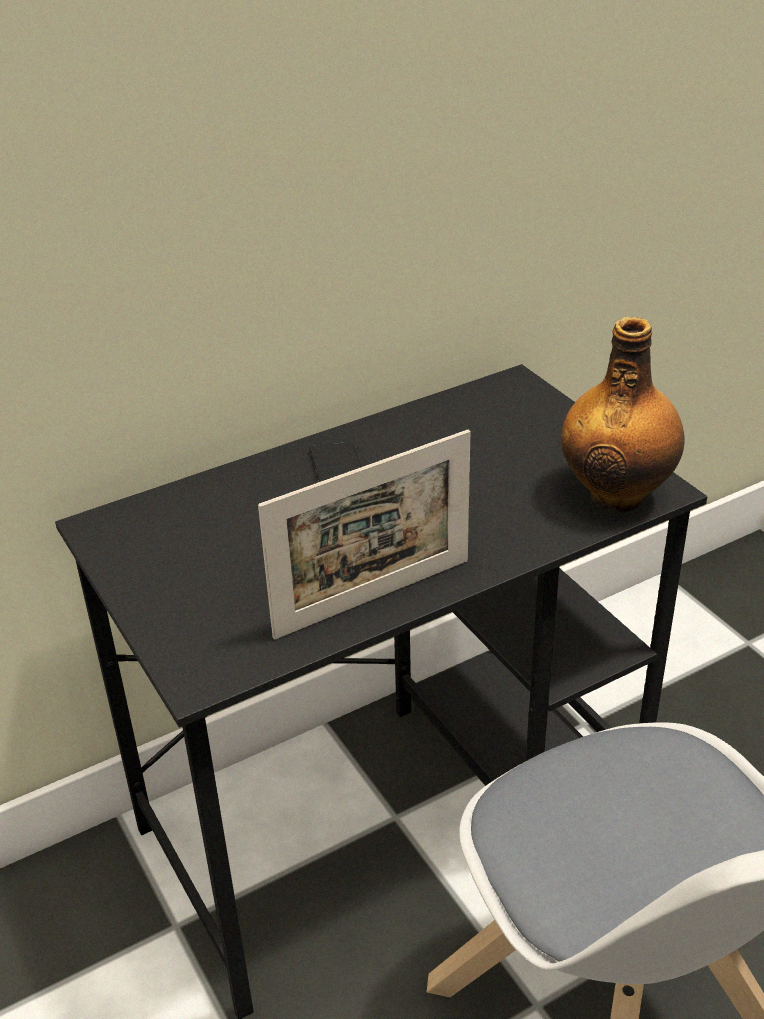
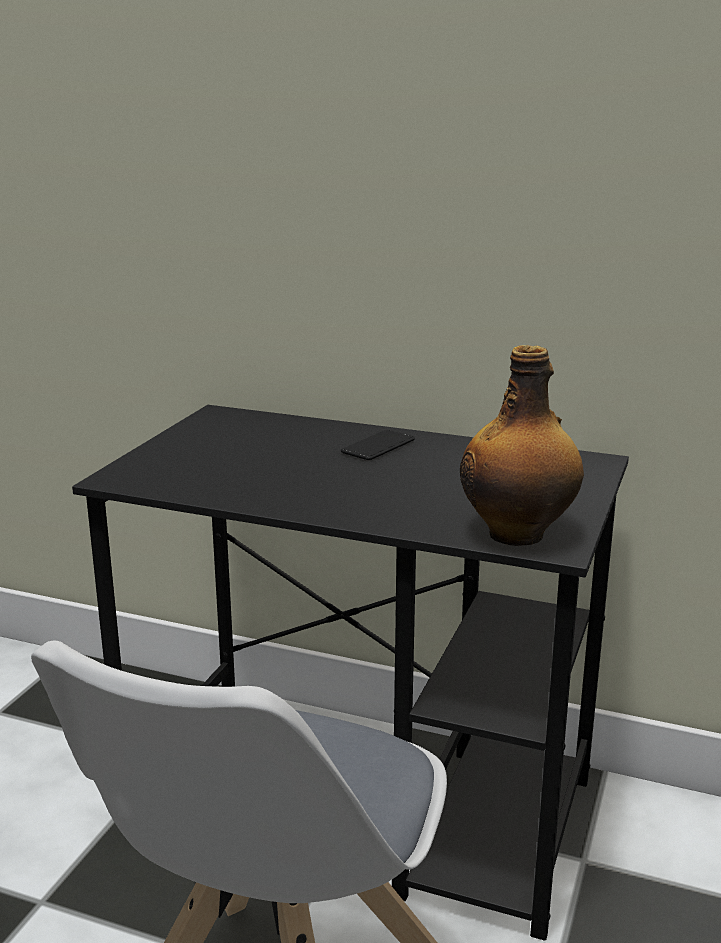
camera: 50 degrees right, 15 degrees down
(373, 598) = (257, 496): picture frame -> none

